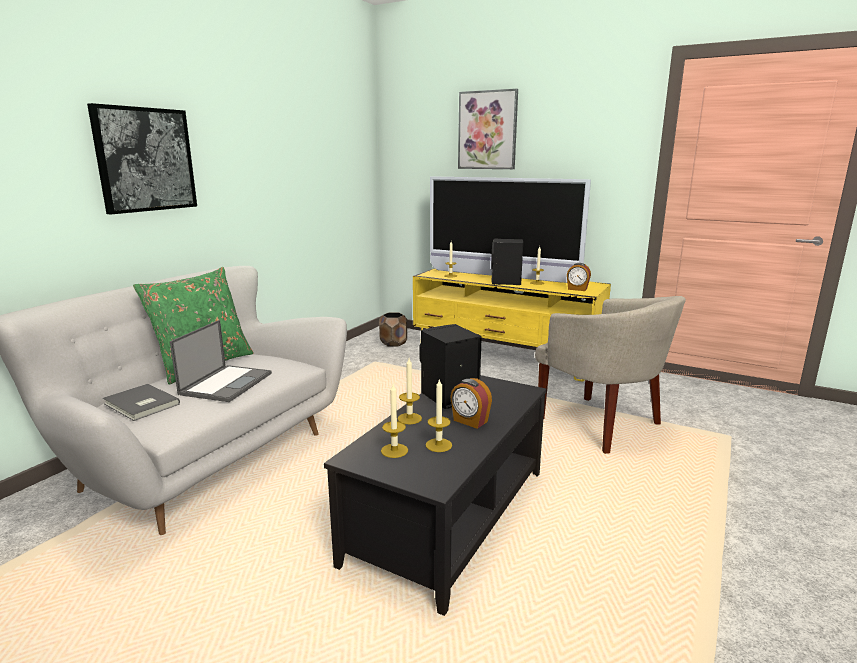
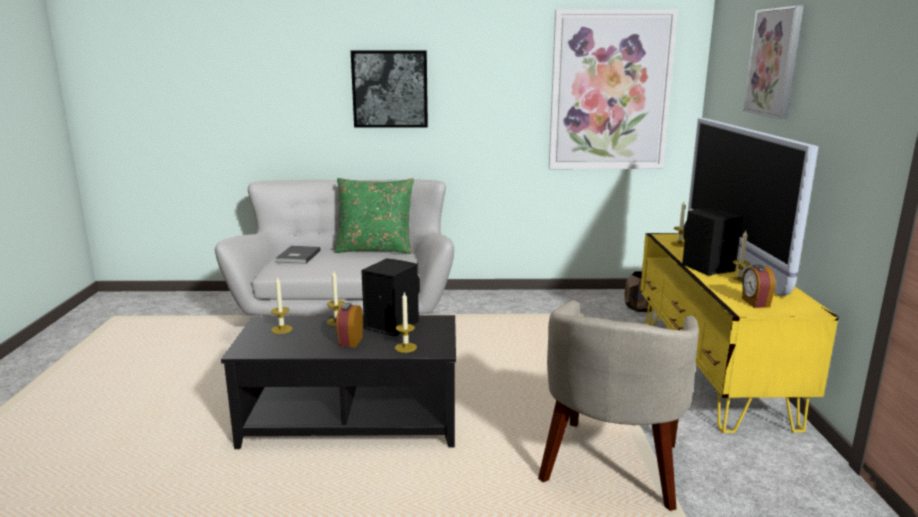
camera: 60 degrees right, 0 degrees up
(227, 383) = (348, 263): laptop -> none
(330, 160) = (610, 91): none -> picture
(438, 445) = (300, 340): candle -> candle (405, 347)

